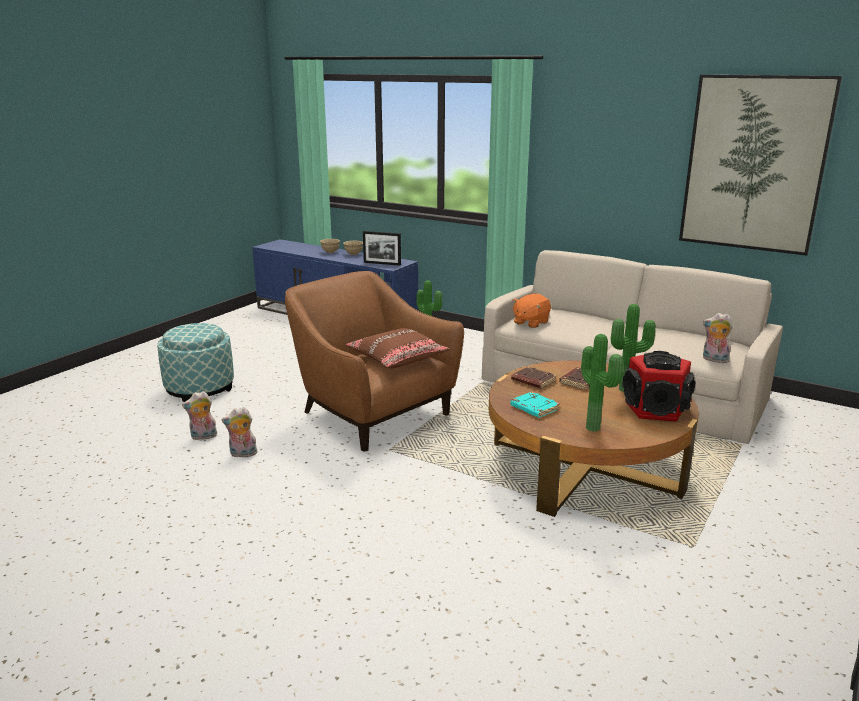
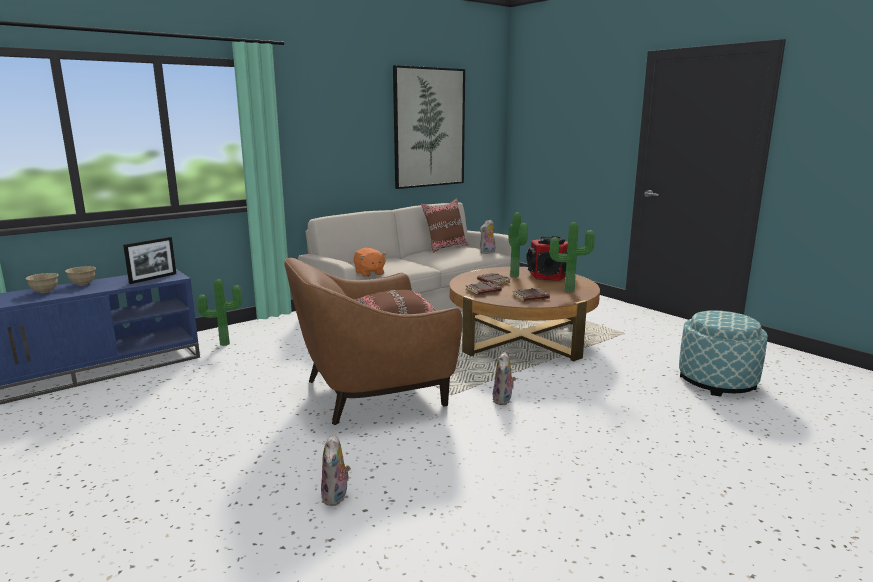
camera: 70 degrees left, 5 degrees down
(199, 388) = (171, 493): ottoman -> ottoman (717, 381)
(242, 454) = (405, 471): plush toy -> plush toy (503, 400)
(533, 408) = (530, 298): turquoise book -> brown book
(702, 335) = (445, 247): none -> brown pillow

